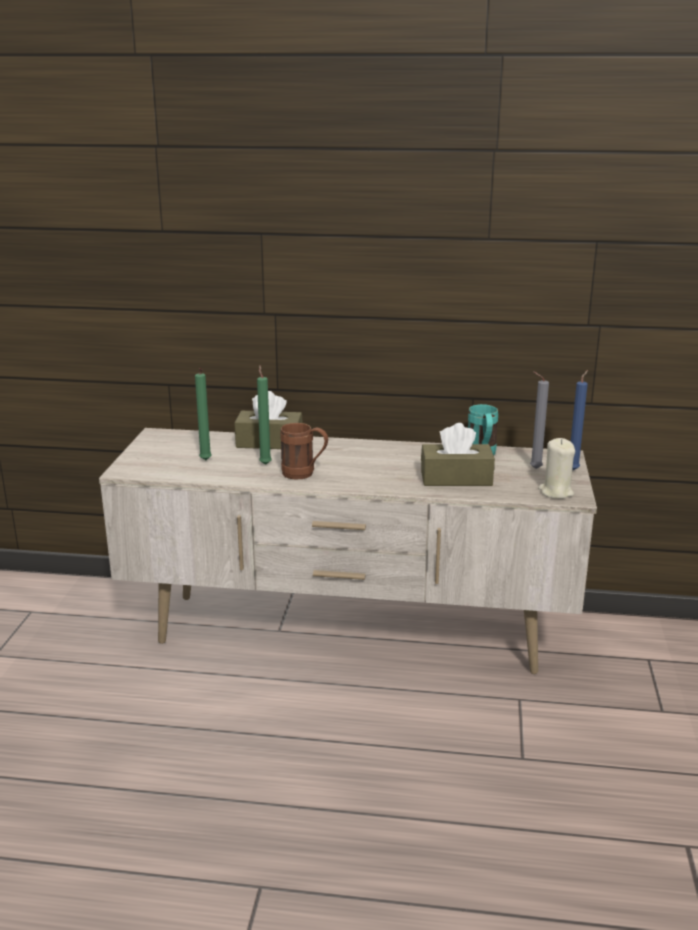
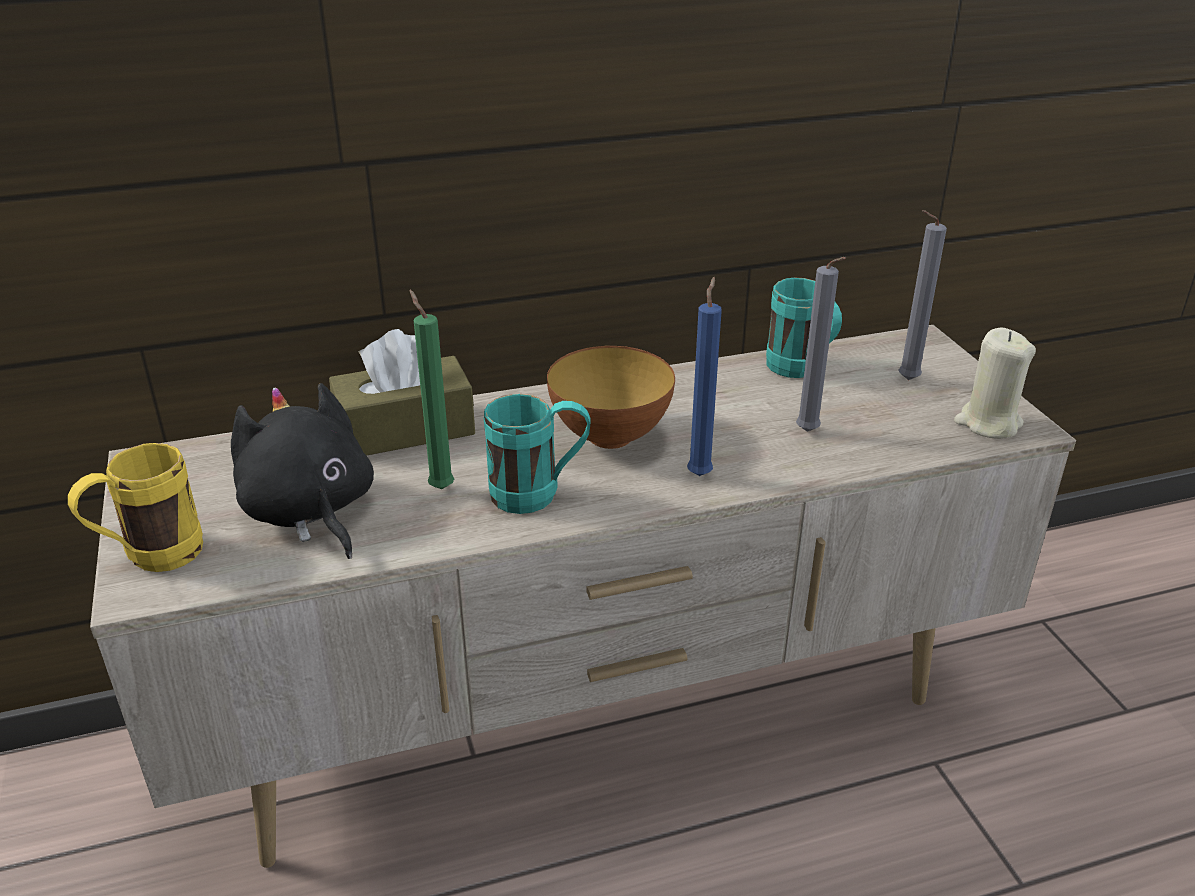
camera: 25 degrees left, 10 degrees up
(134, 463) = (150, 558): none -> yellow mug
(205, 461) = (310, 512): green candle -> black plush toy
(304, 474) = (539, 495): brown mug -> turquoise mug
(358, 461) = (610, 437): none -> bowl
(456, 478) = (809, 433): brown tissue box -> grey candle
(574, 469) = (963, 367): blue candle -> blue candle (700, 473)

